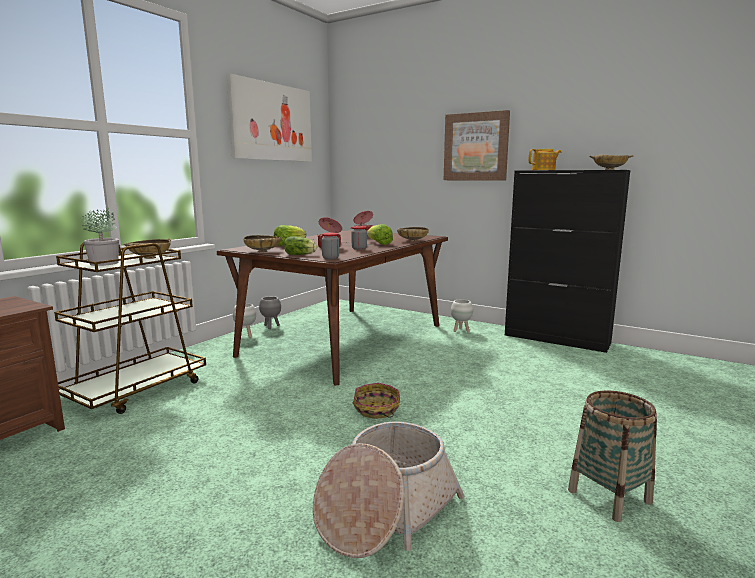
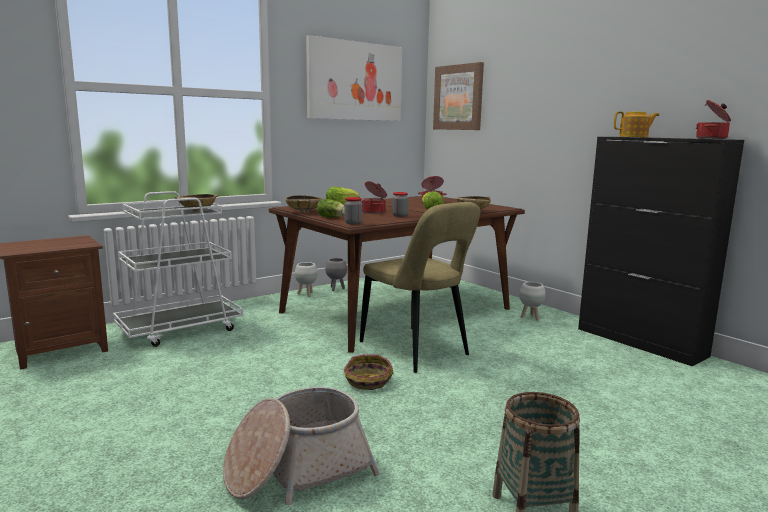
camera: 20 degrees right, 0 degrees up
(105, 263) = (156, 213): potted plant -> none
(137, 390) = (181, 329): brown cart -> white cart
(395, 374) = (417, 351): none -> beige chair
(476, 147) = (568, 107): picture -> picture (458, 97)
(609, 169) = (712, 138): beige bowl -> cooking pot

